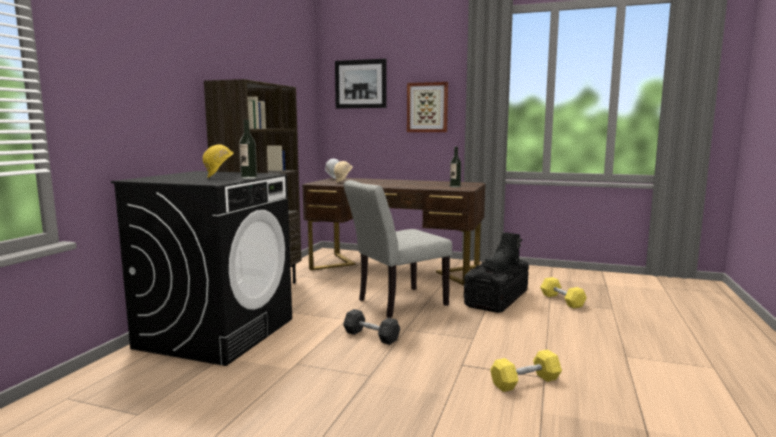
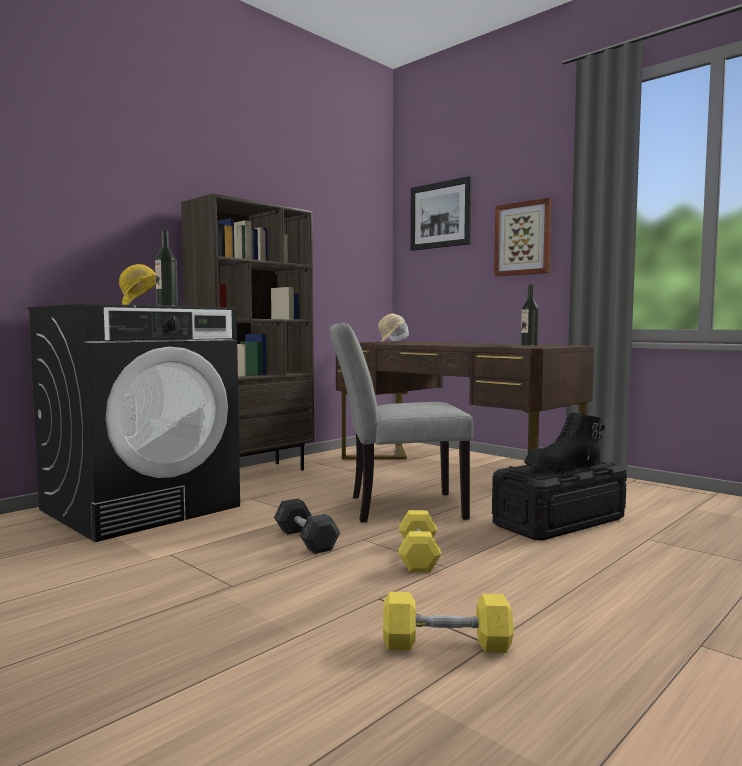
camera: 25 degrees right, 5 degrees down
(562, 300) = (675, 540): yellow dumbbell -> yellow dumbbell (418, 555)

